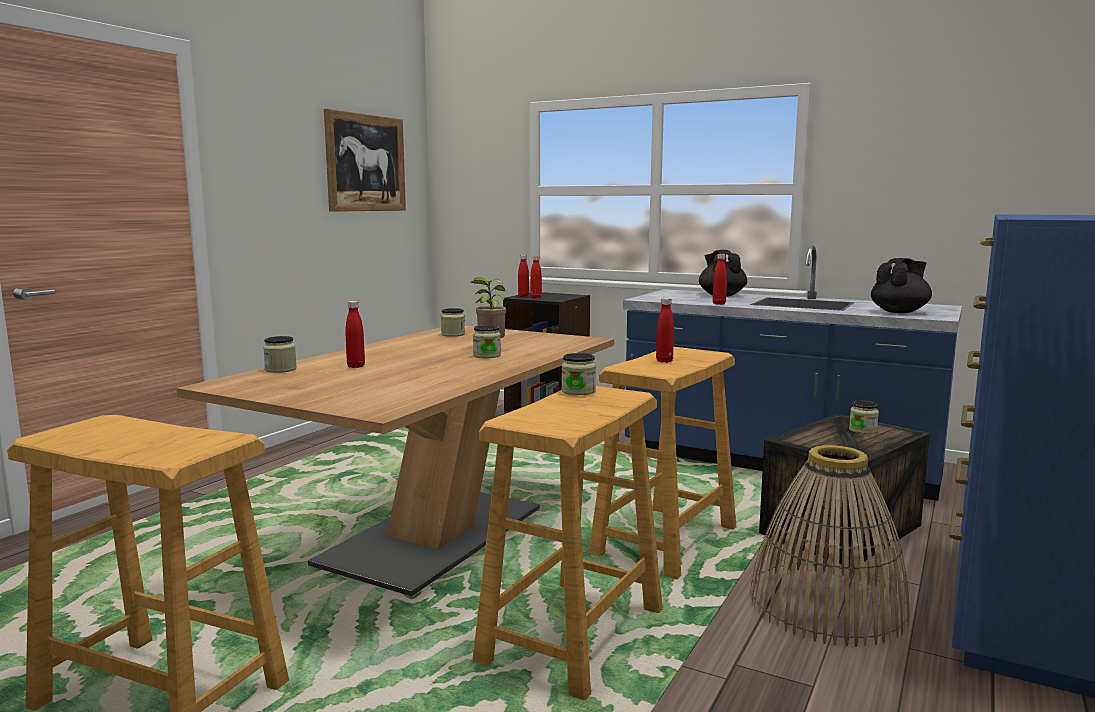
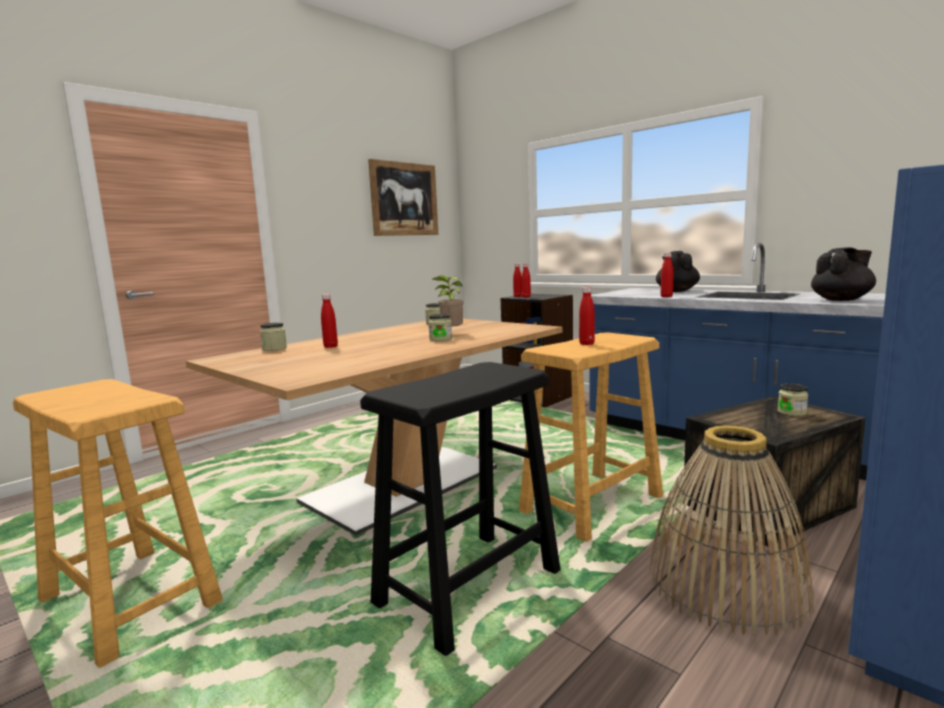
camera: 15 degrees right, 0 degrees up
(572, 635) = (467, 587): beige stool -> black stool
(578, 391) = (479, 368): jar -> none

